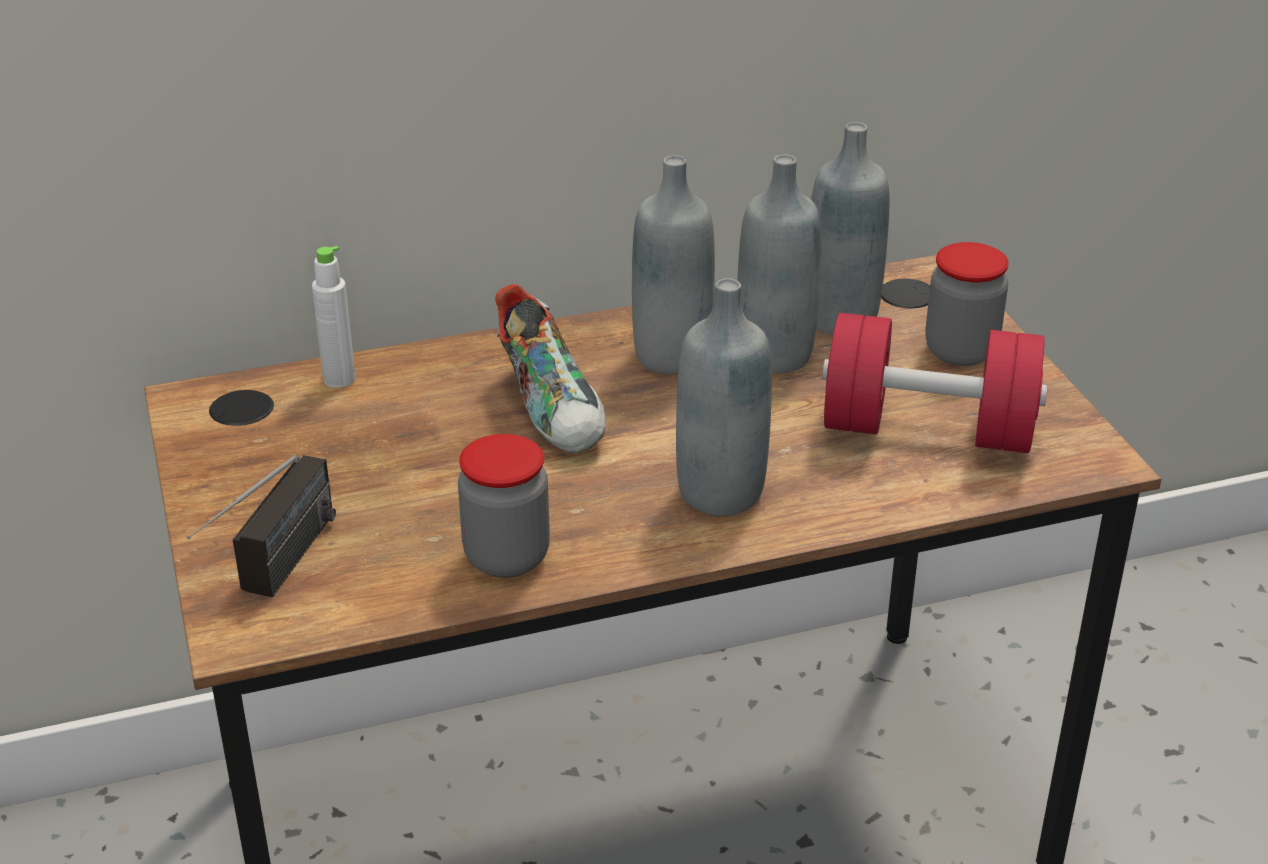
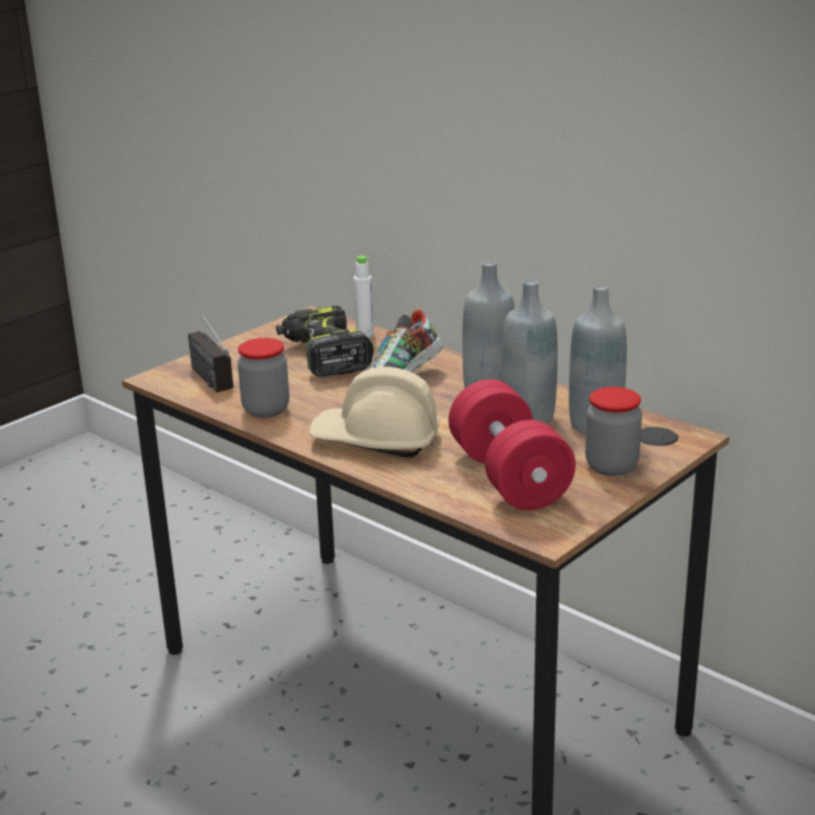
camera: 60 degrees right, 10 degrees down
(275, 575) = (203, 371): radio -> radio turned 75 degrees clockwise
(371, 440) = (323, 356): none -> power drill
(720, 493) = (376, 440): grey bottle -> beige hard hat

